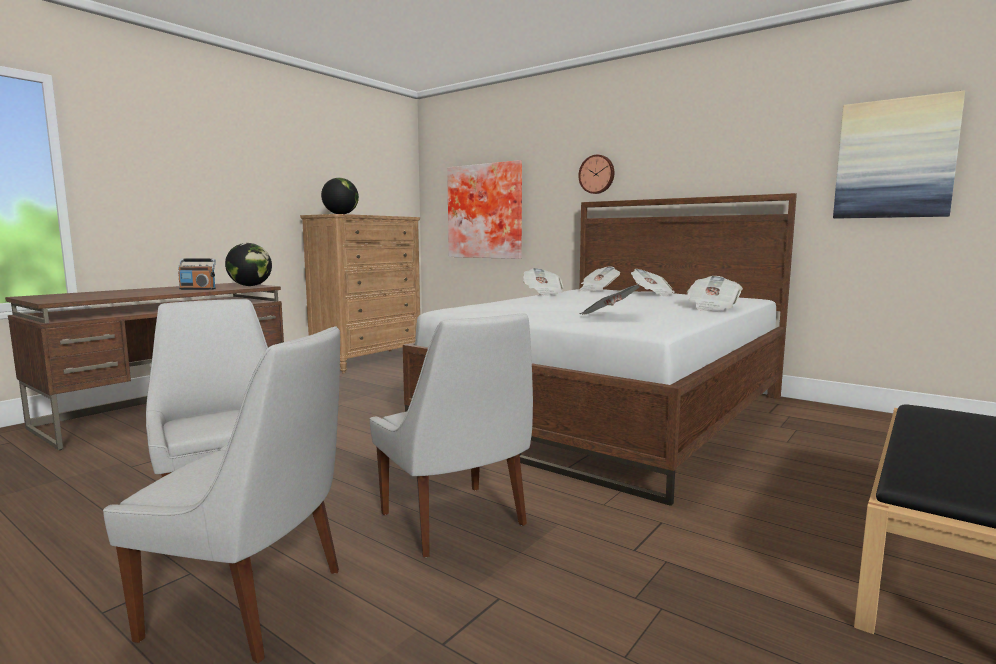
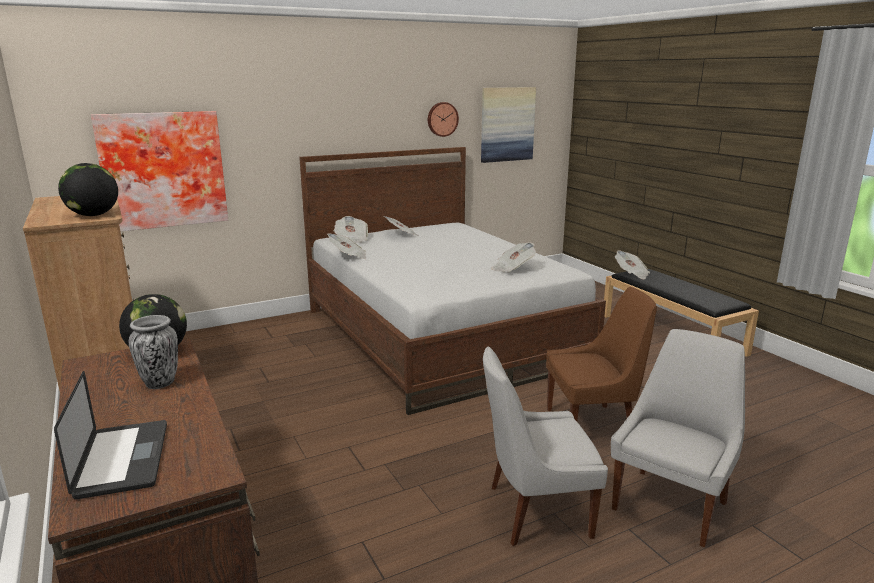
camera: 65 degrees left, 10 degrees up
(86, 294) = (123, 459): none -> laptop
(198, 289) = (160, 383): radio -> vase
(455, 521) = (592, 425): white chair -> brown chair
(597, 174) = (307, 128): wall clock -> wall clock (442, 119)
(712, 308) = (493, 242): newspaper -> newspaper (631, 274)

